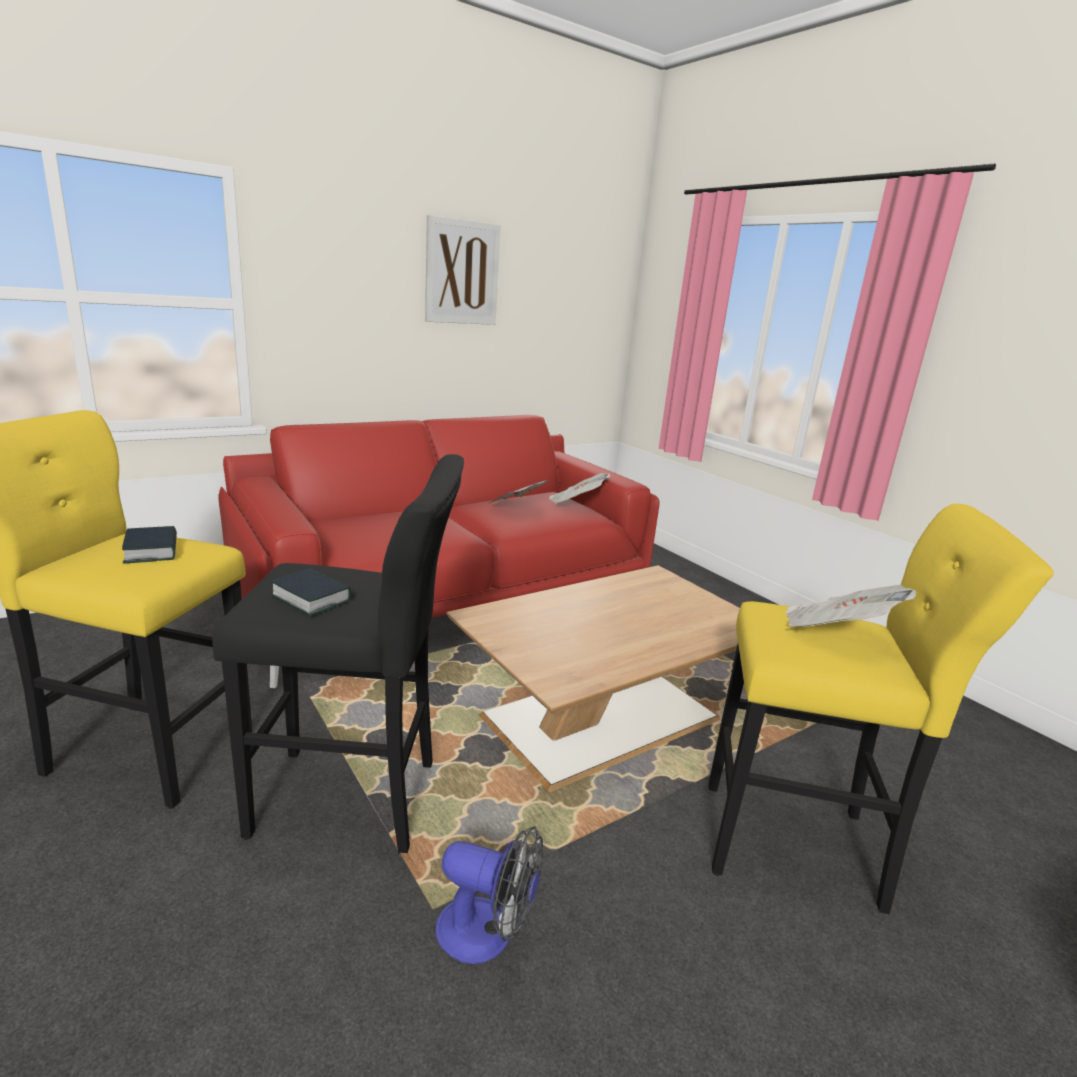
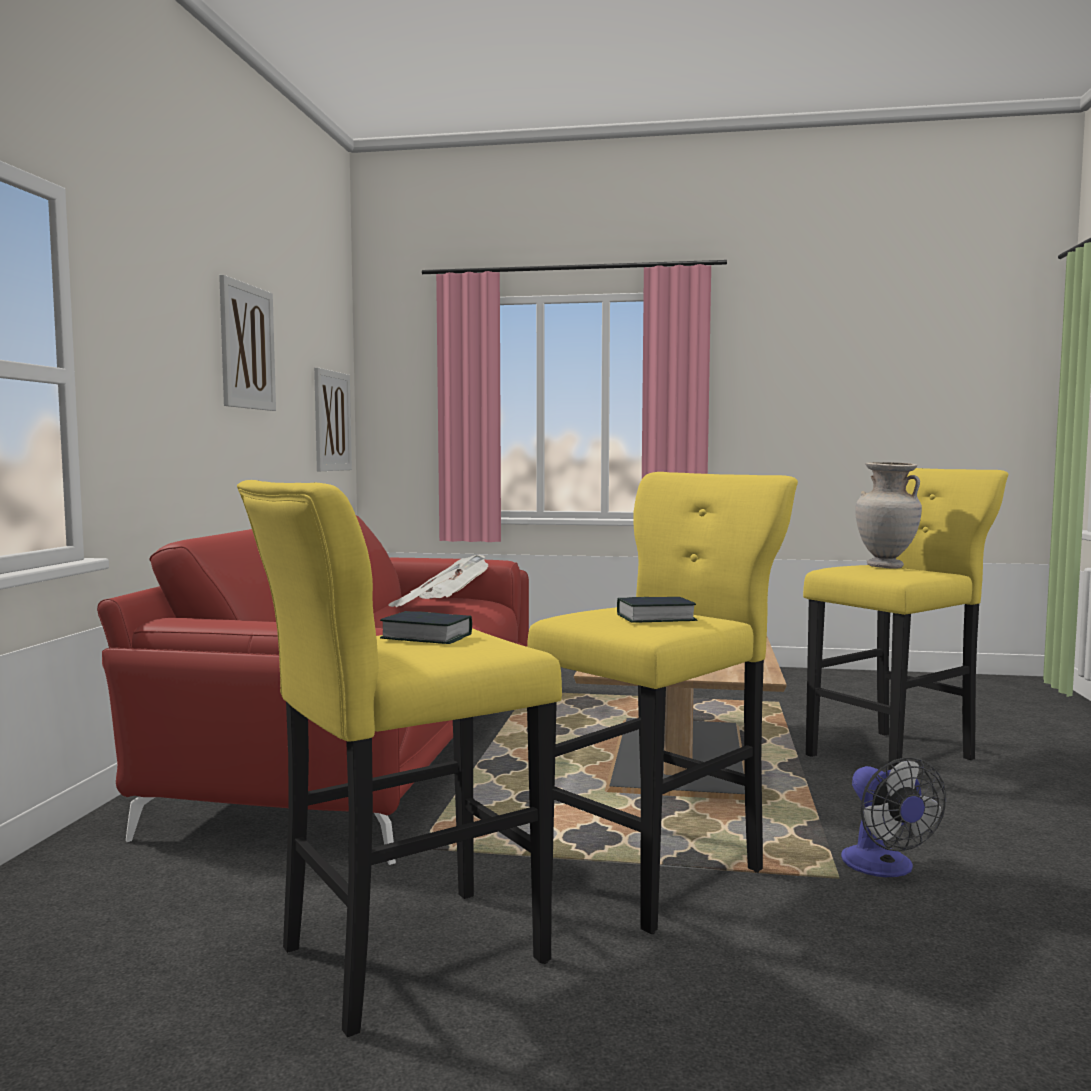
camera: 45 degrees left, 15 degrees down
(355, 799) = (659, 872): black stool -> yellow stool
(487, 934) = (884, 867): fan -> fan turned 105 degrees clockwise
(588, 332) = (332, 421): none -> picture
(835, 632) = (885, 566): newspaper -> beige vase

